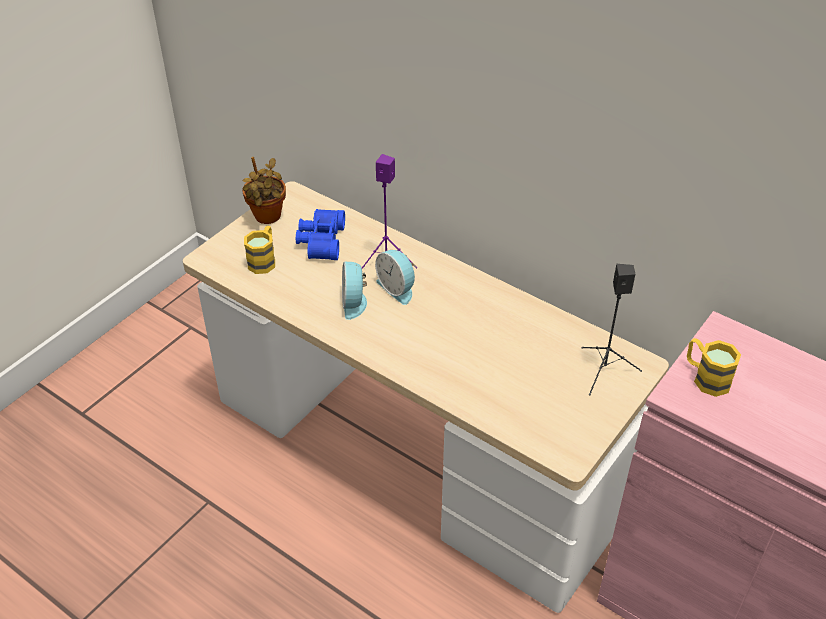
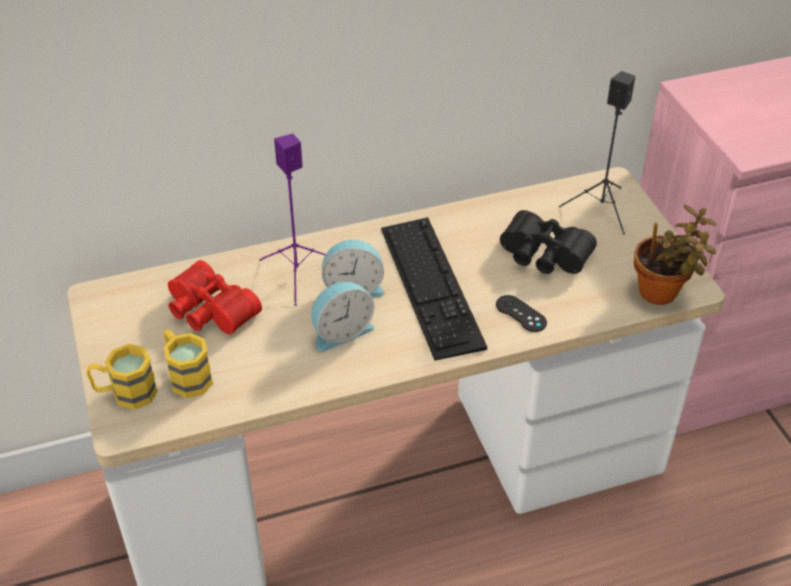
camera: 55 degrees left, 0 degrees up
(267, 218) = (113, 338): potted plant -> potted plant (662, 294)
(320, 241) = (208, 312): blue binoculars -> red binoculars
(354, 302) = (341, 332): alarm clock -> alarm clock turned 60 degrees counterclockwise
(434, 321) = (431, 286): none -> keyboard
(450, 376) = (521, 314): none -> black game controller
(518, 362) = (543, 257): none -> black binoculars
(706, 377) = (740, 127): yellow mug -> yellow mug (125, 393)

